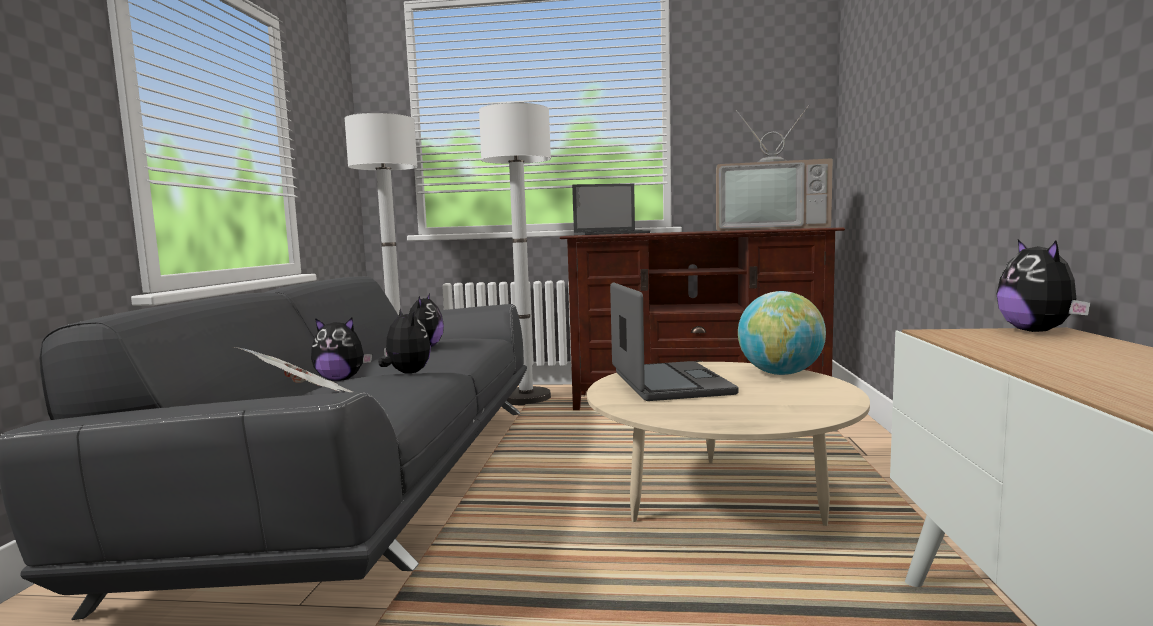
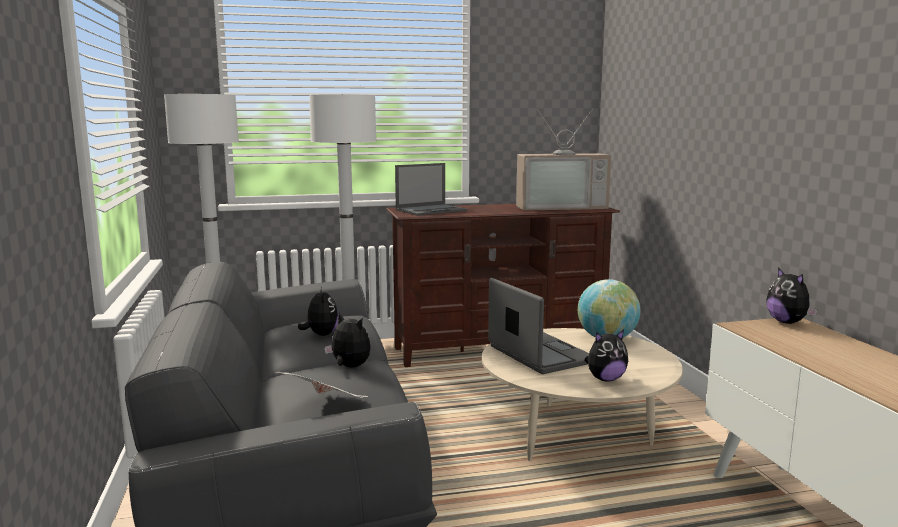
camera: 20 degrees left, 5 degrees up
(341, 379) = (290, 376): plush toy -> plush toy (605, 379)

